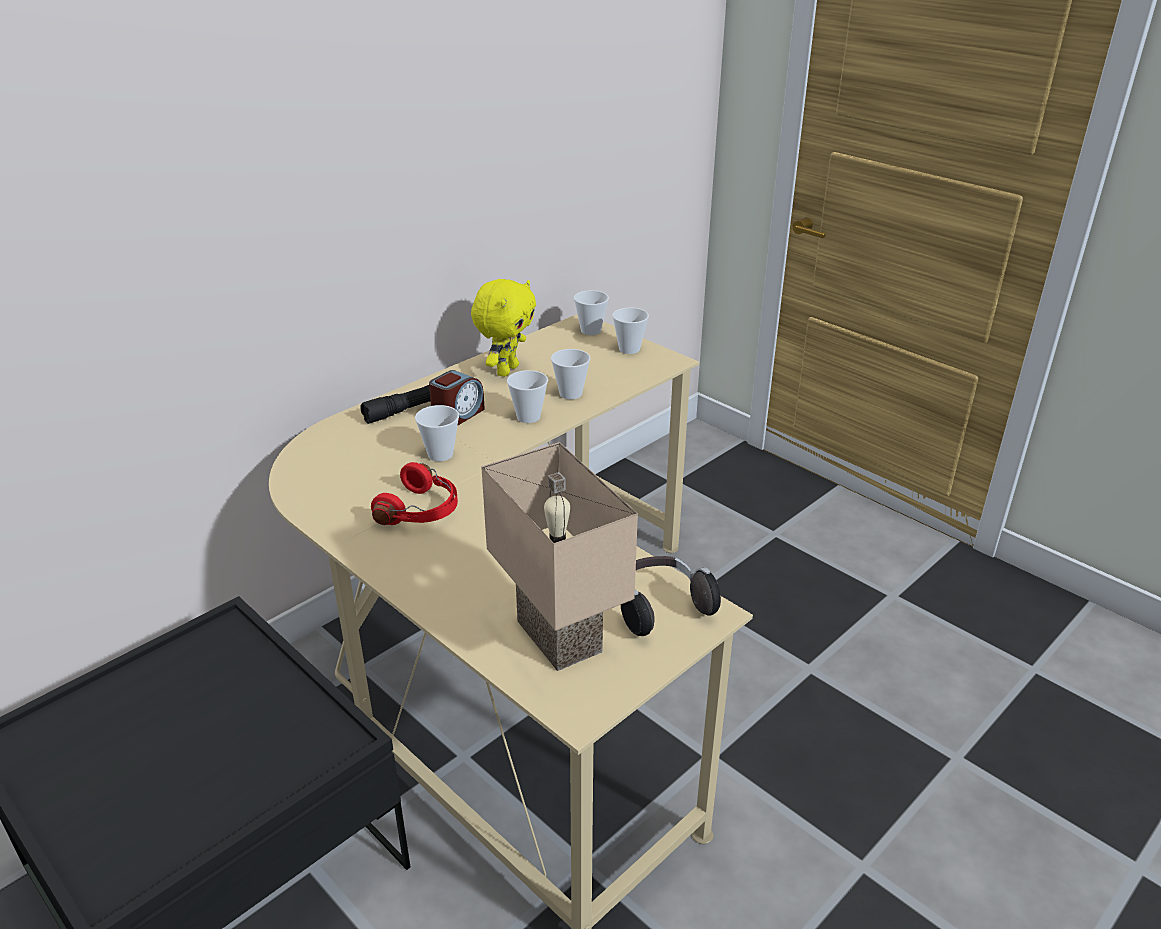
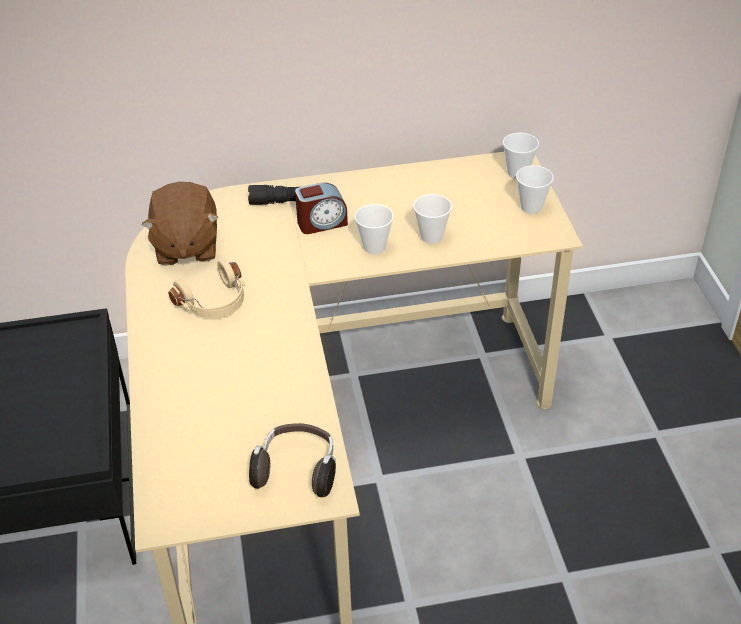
camera: 35 degrees right, 10 degrees up
(336, 477) = (186, 246): none -> brown plush toy
(421, 511) = (215, 303): red headphones -> beige headphones
(440, 454) = (274, 256): cup -> none
(506, 370) = (403, 190): yellow plush toy -> none
(554, 637) = (202, 455): beige table lamp -> none

